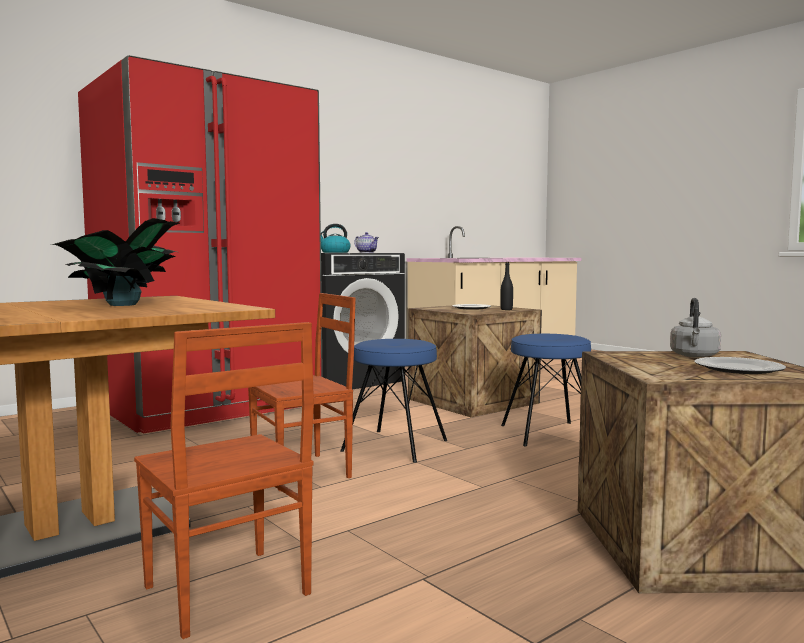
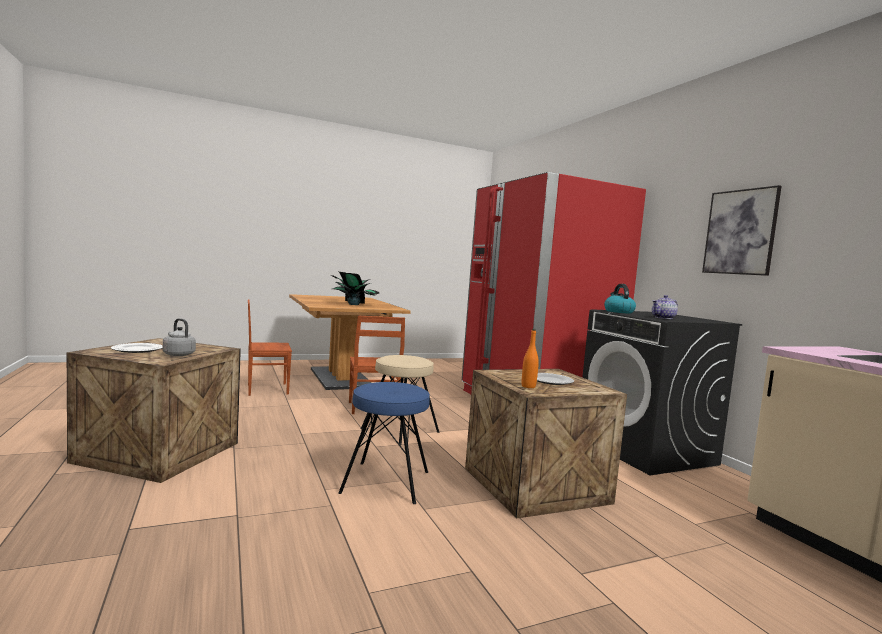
camera: 105 degrees right, 0 degrees up
(339, 177) = (740, 232): none -> picture
(395, 446) = (400, 430): blue stool -> beige stool
(506, 309) = (528, 386): black bottle -> orange bottle

